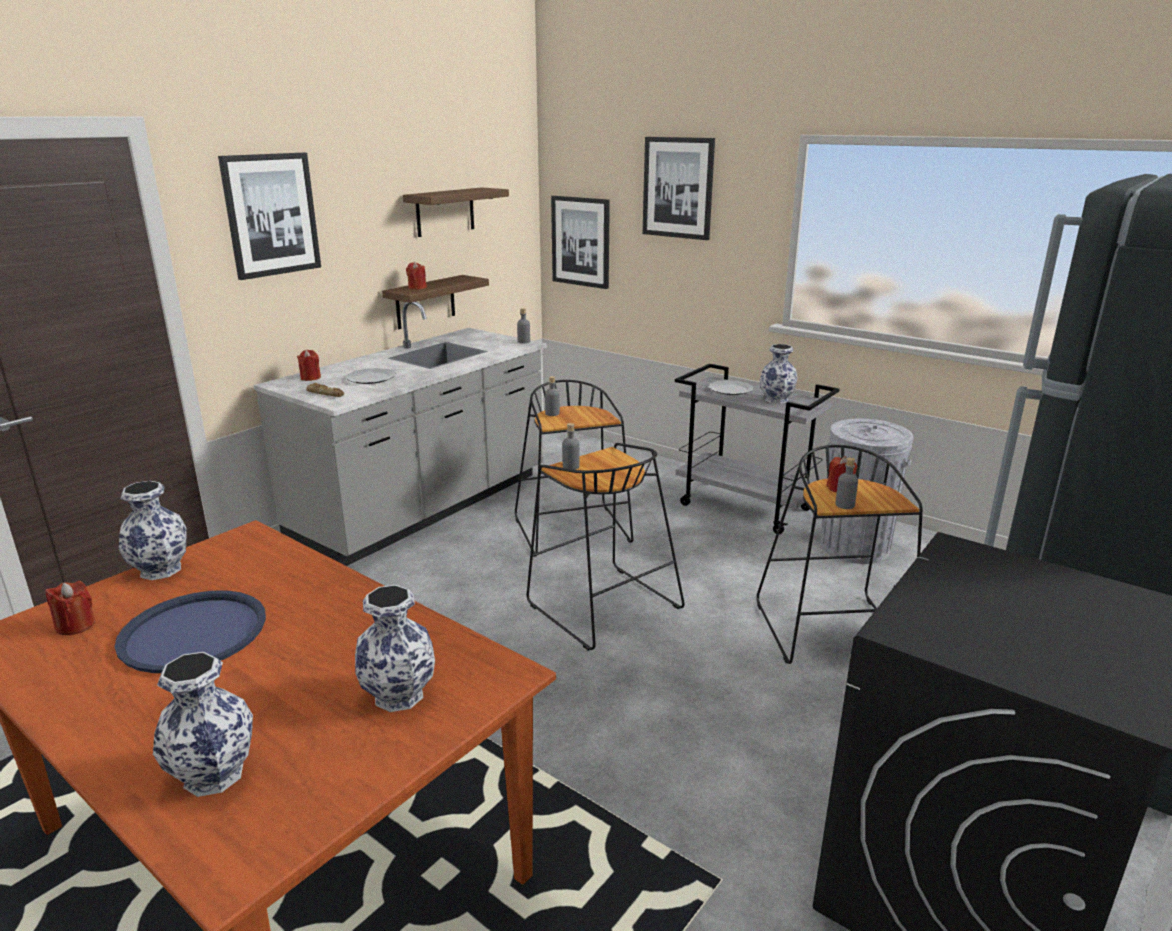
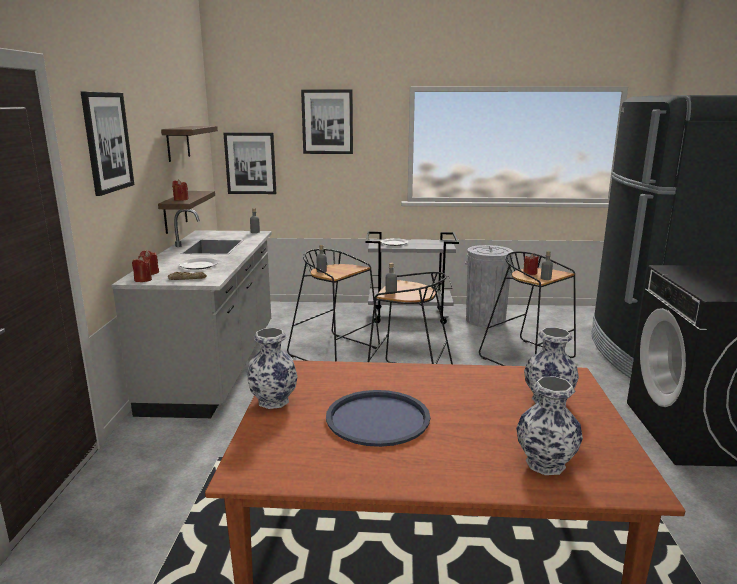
camera: 35 degrees left, 5 degrees down
(76, 625) = (289, 445): red candle -> red candle (143, 280)
(777, 400) = (426, 243): vase -> none

